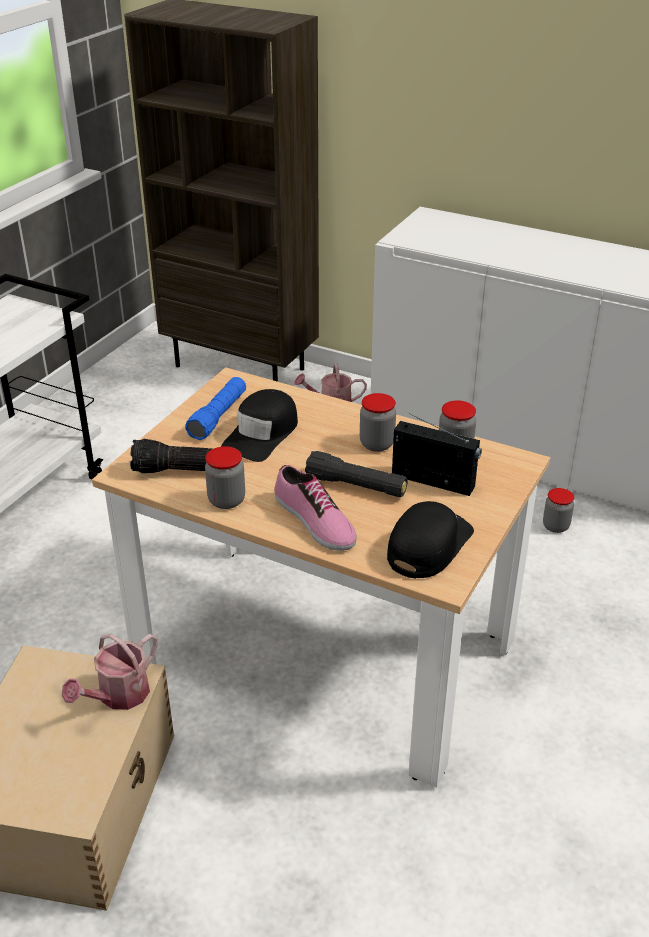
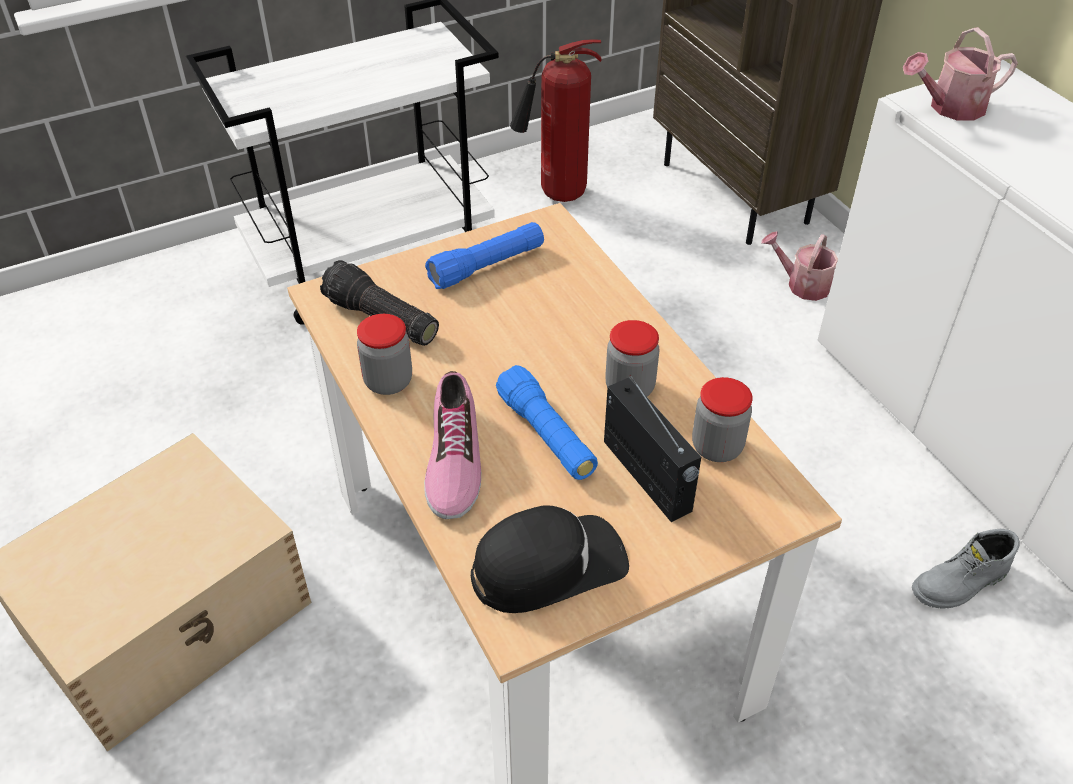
camera: 35 degrees right, 10 degrees up
(116, 411) = (557, 195): none -> fire extinguisher
(118, 696) = (222, 540): watering can -> watering can (950, 107)
(262, 434) = (510, 312): black cap -> none
(356, 486) = (546, 435): black flashlight -> blue flashlight
(555, 526) = (960, 584): jar -> grey boot

